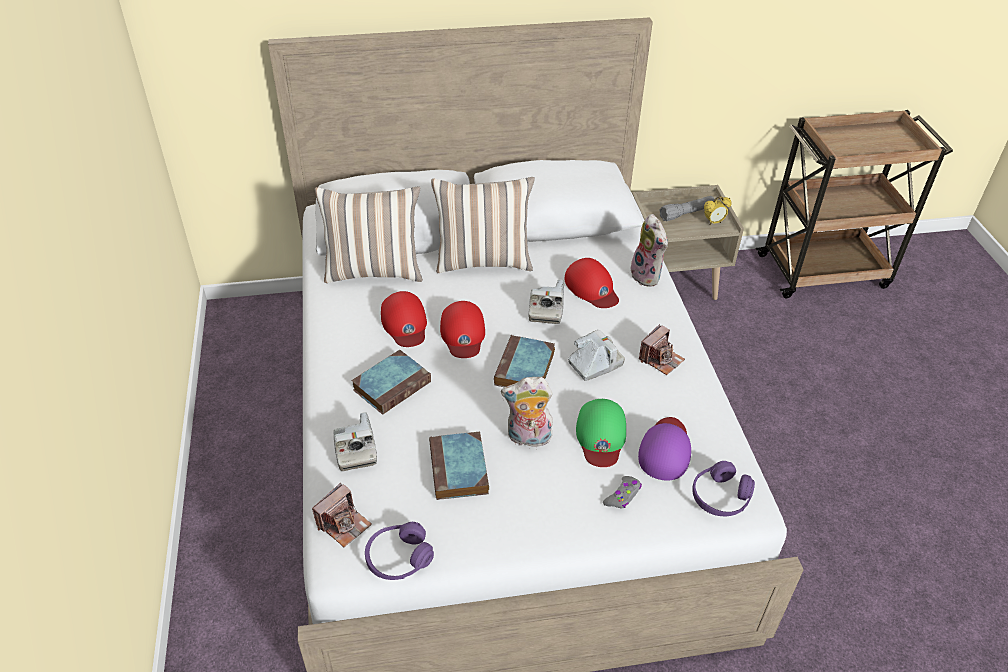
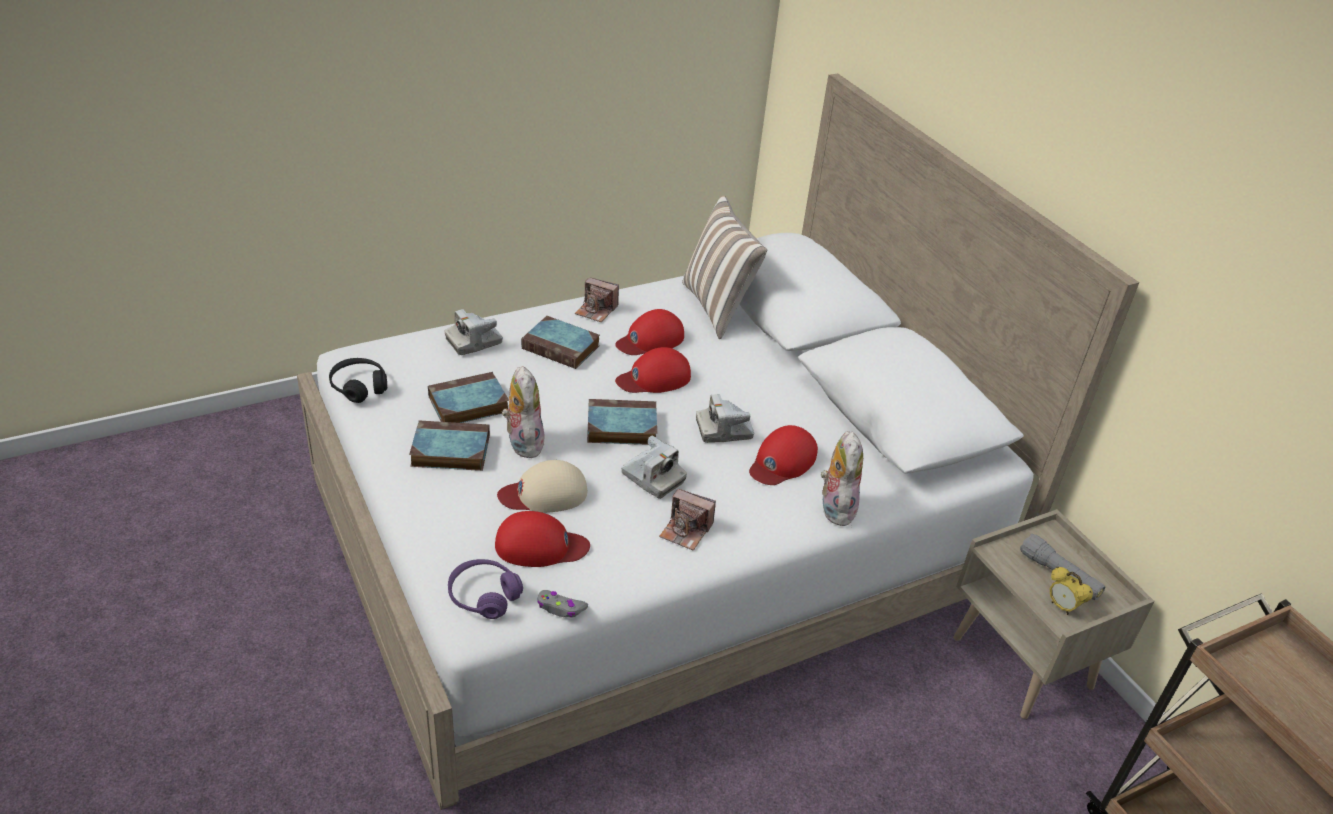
camera: 70 degrees right, 5 degrees down
(343, 524) = (389, 351): camera -> camera (596, 310)
(399, 558) = (359, 387): purple headphones -> black headphones
(483, 260) = (779, 374): pillow -> none
(526, 495) = (448, 451): none -> book
(601, 436) = (544, 494): green cap -> beige cap
(623, 496) = (465, 518): grey game controller -> grey game controller (560, 608)
(648, 276) = (834, 507): plush toy -> plush toy turned 135 degrees clockwise
(665, 450) = (540, 546): purple cap -> red cap

